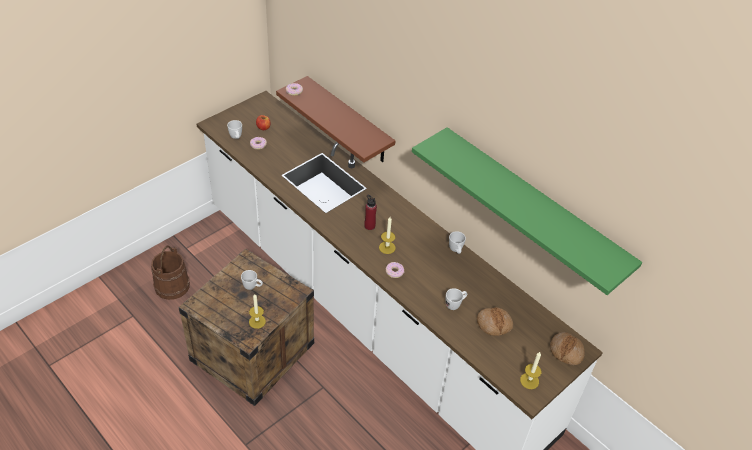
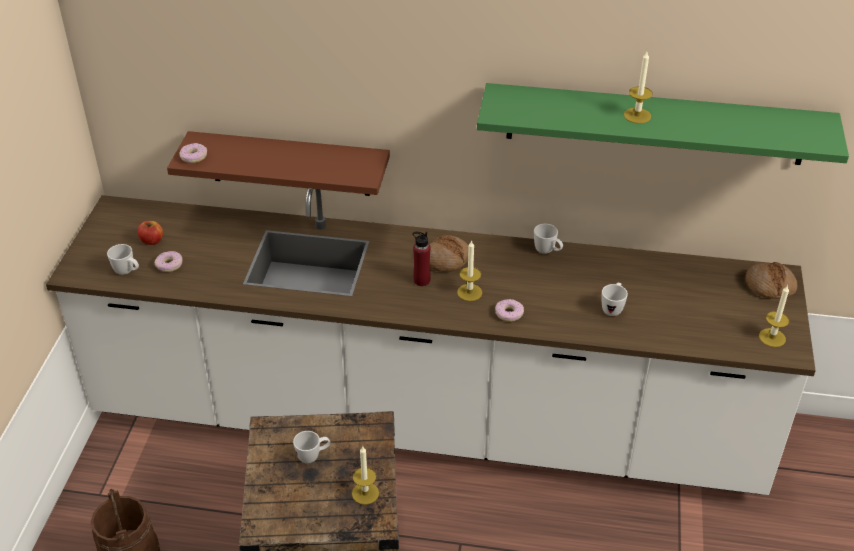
camera: 35 degrees left, 5 degrees down
(494, 324) = (674, 303): bread -> bread (446, 259)
(508, 193) = (637, 115): none -> candle

